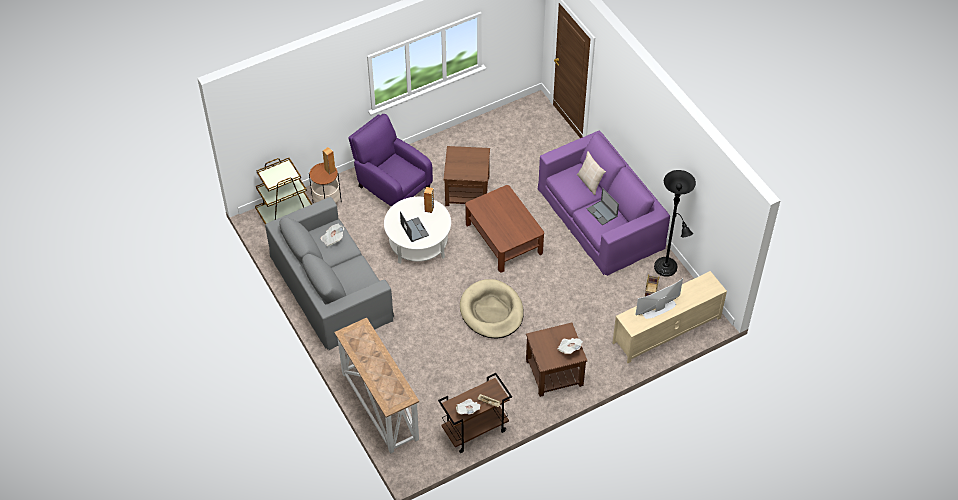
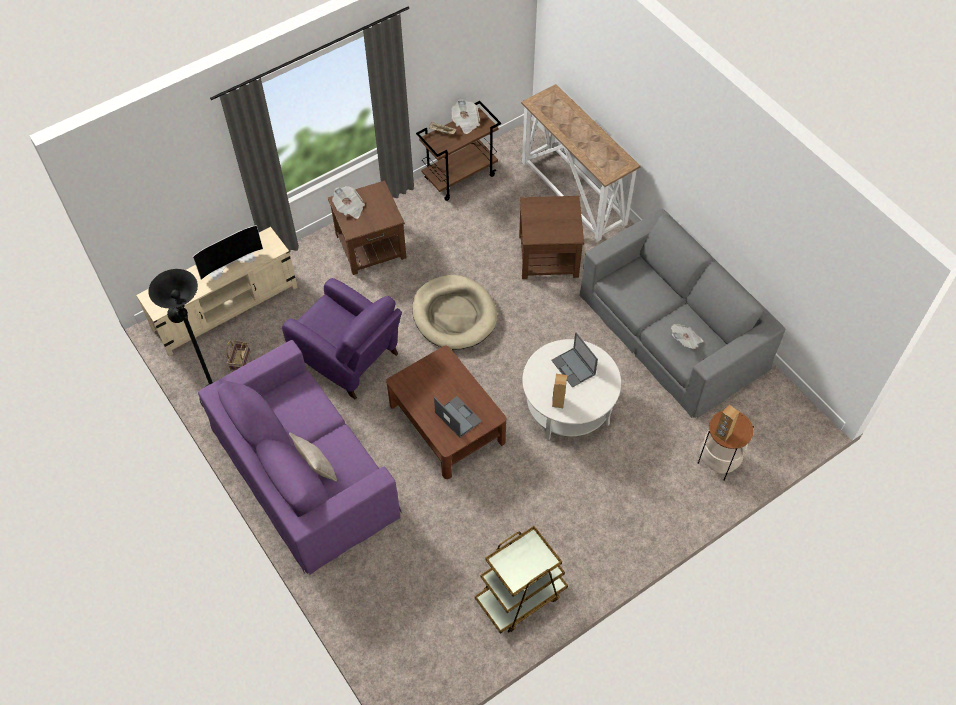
camera: 175 degrees right, 5 degrees up
(285, 211) = (775, 439): brown cart -> brown cart (520, 596)
(392, 186) = (628, 498): purple armchair -> purple armchair (349, 358)
(467, 191) = (510, 499): brown side table -> brown side table (548, 255)
(602, 213) = (299, 415): laptop -> laptop (457, 417)

